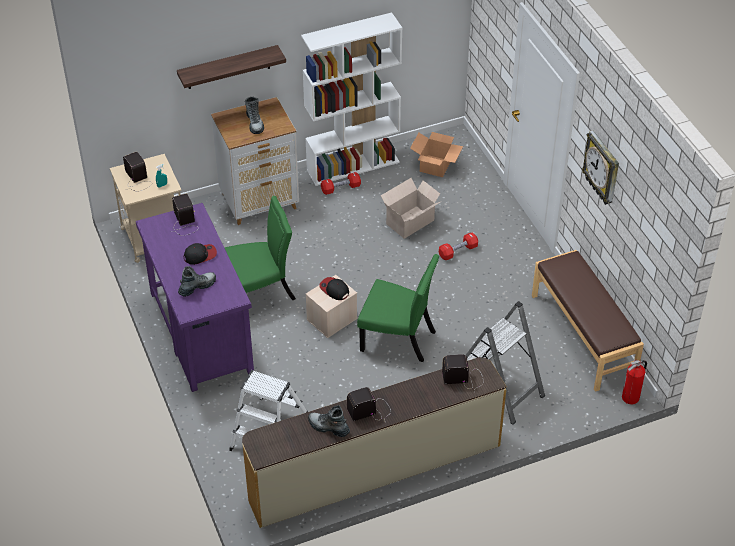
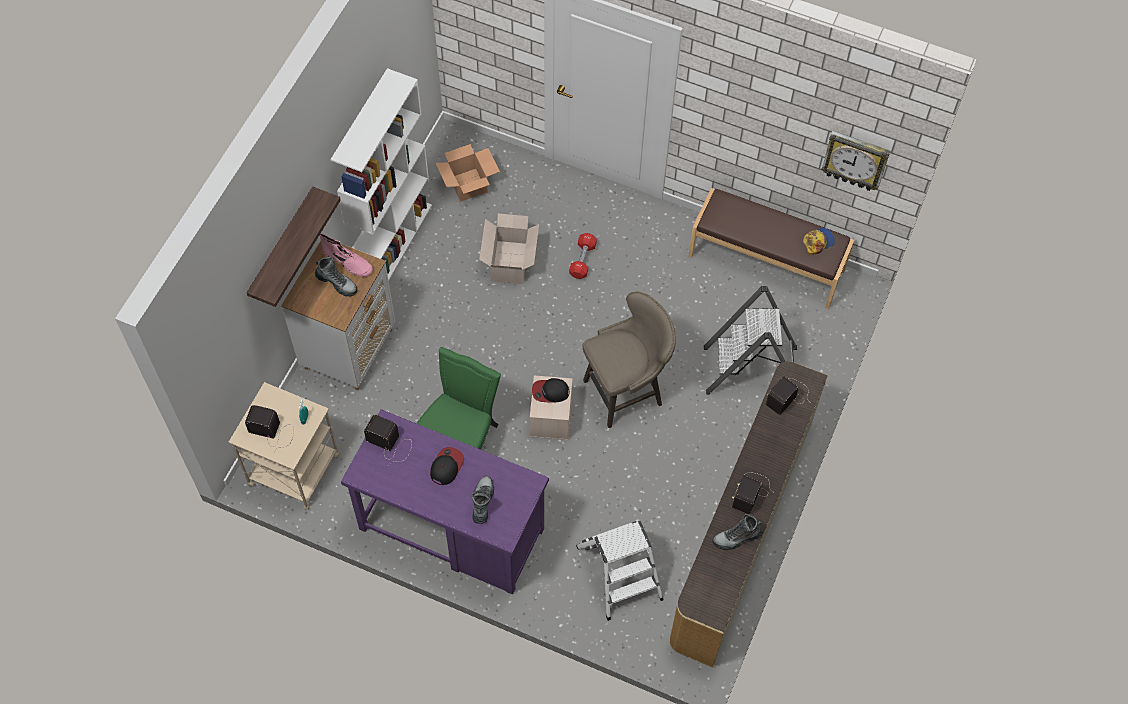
camera: 45 degrees left, 15 degrees up
(274, 118) = (348, 262): none -> pink boot
(341, 188) = (409, 275): red dumbbell -> none
(397, 339) = (626, 391): green chair -> beige stool
(602, 168) = (747, 107): wall clock -> wall clock (855, 160)
(612, 326) = (818, 242): none -> cap
(631, 398) = (859, 292): fire extinguisher -> none

